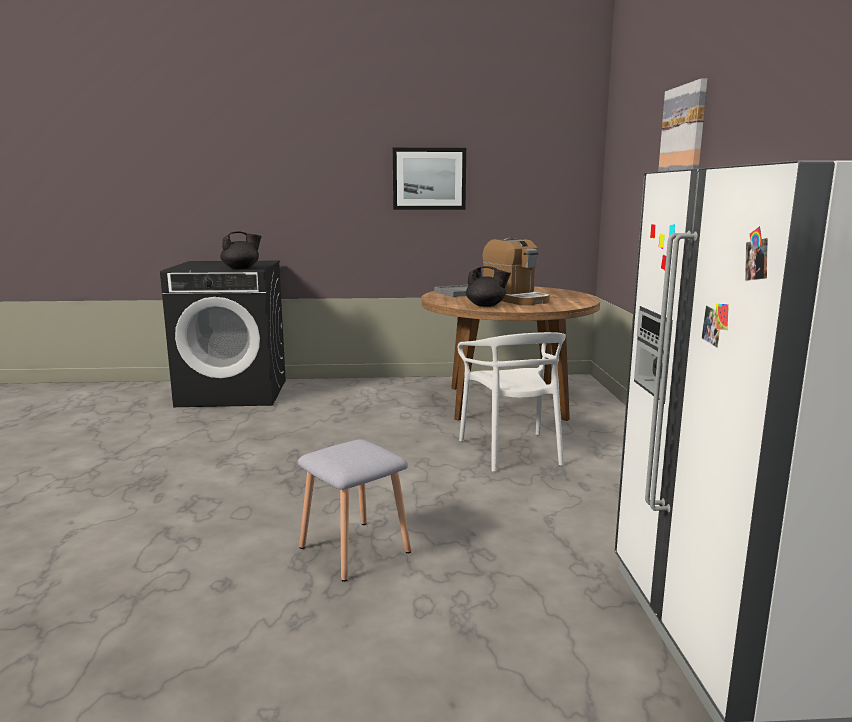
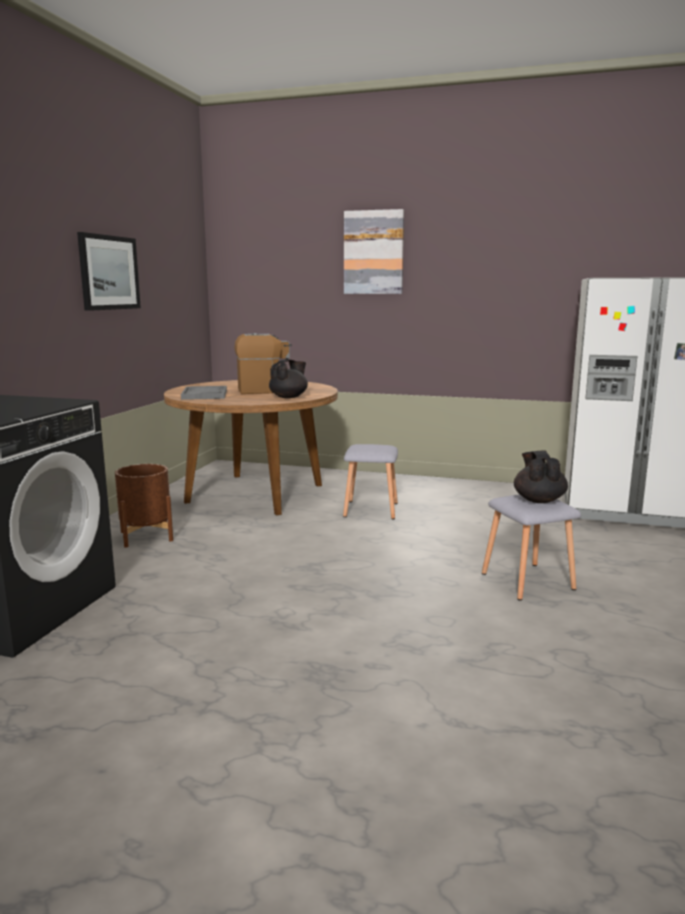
camera: 70 degrees left, 0 degrees up
(241, 268) = (55, 404): black teapot -> black teapot (538, 500)
(368, 394) = (146, 536): none -> brown planter
(512, 451) = (371, 510): white chair -> grey stool

